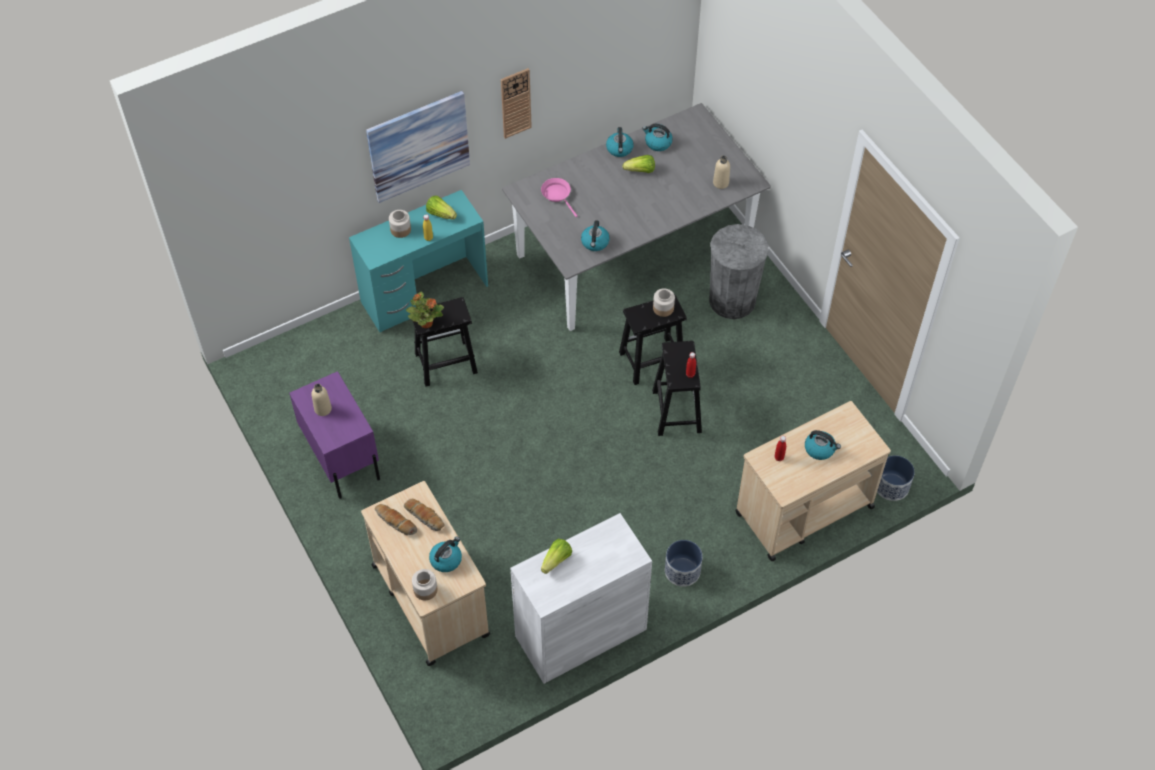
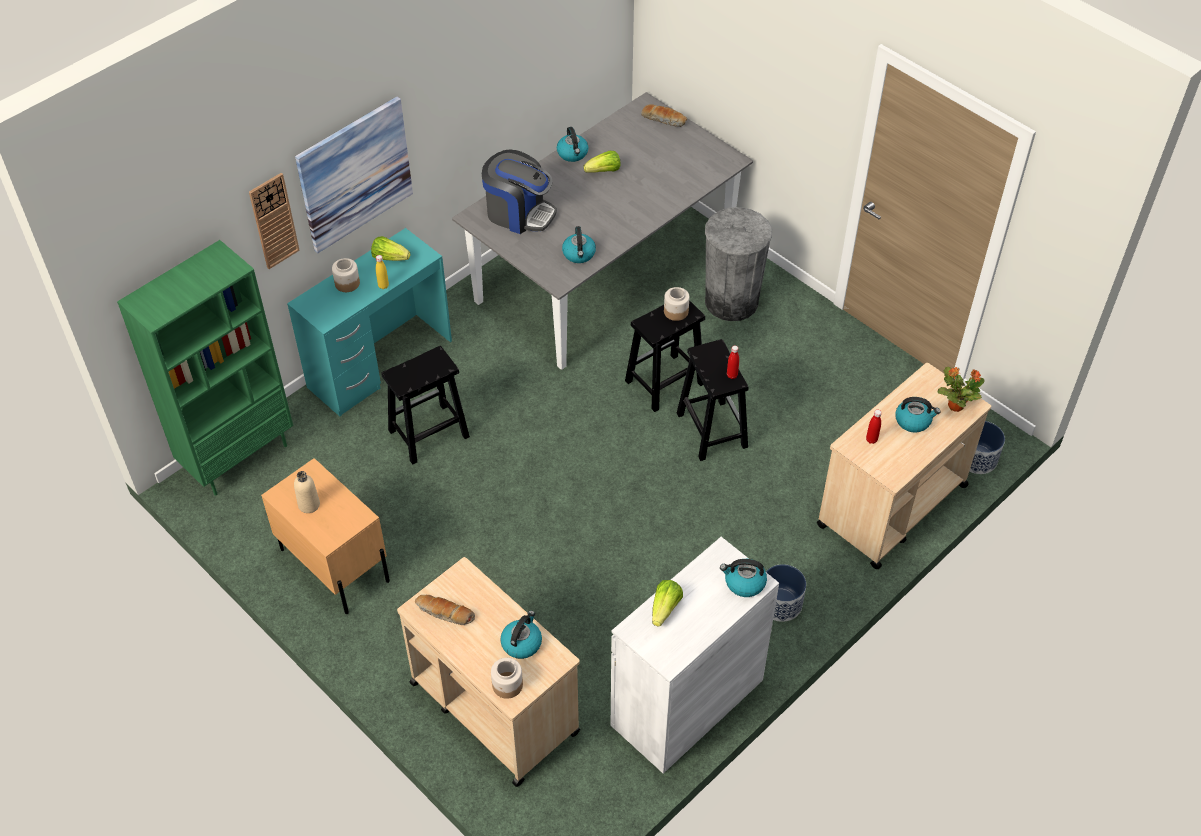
camera: 15 degrees left, 5 degrees down
(292, 349) = (239, 457): none -> green bookcase
(341, 456) = (334, 564): purple nightstand -> beige nightstand
(425, 517) = (479, 599): bread -> bread (664, 119)
(426, 323) = (405, 382): potted plant -> potted plant (955, 405)
(515, 103) = (455, 109): wall clock -> wall clock (274, 221)
(557, 195) = (519, 213): pink frying pan -> coffee machine
(657, 143) = (613, 140): kettle -> kettle (744, 583)
(720, 183) = (697, 167): beige bottle -> none

